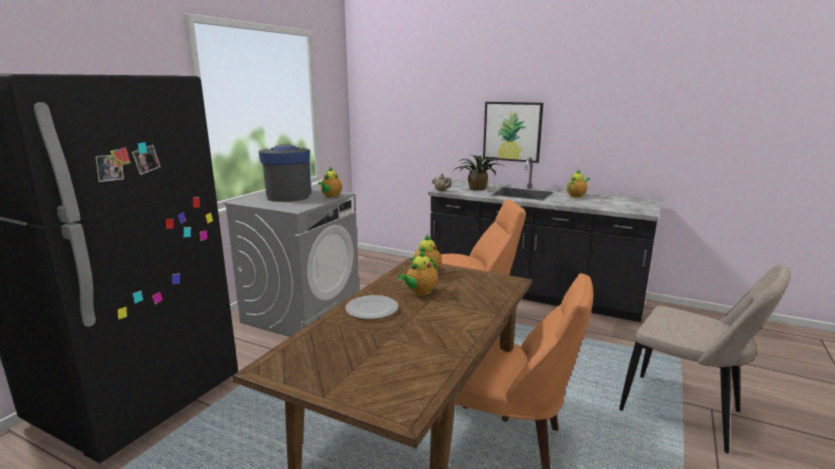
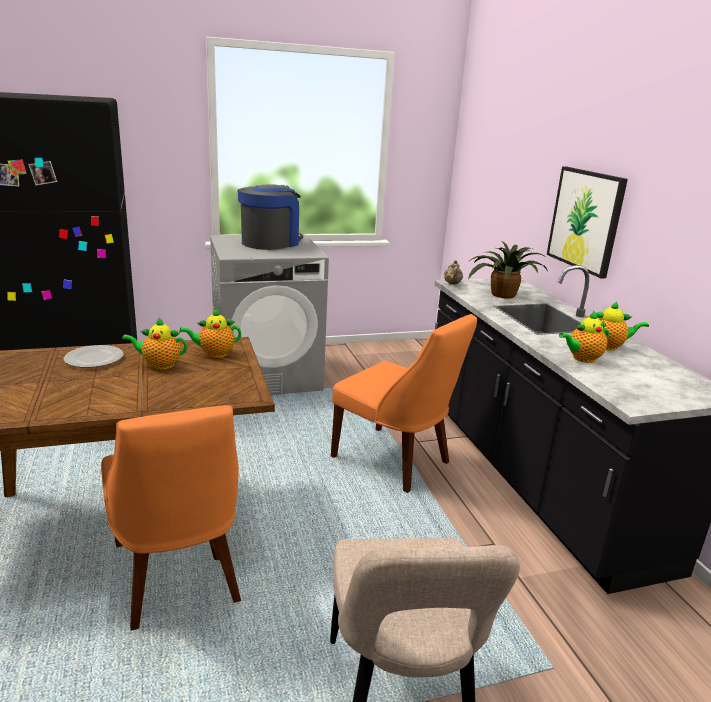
camera: 45 degrees right, 5 degrees up
(331, 196) = (297, 253): teapot -> teapot (582, 359)

